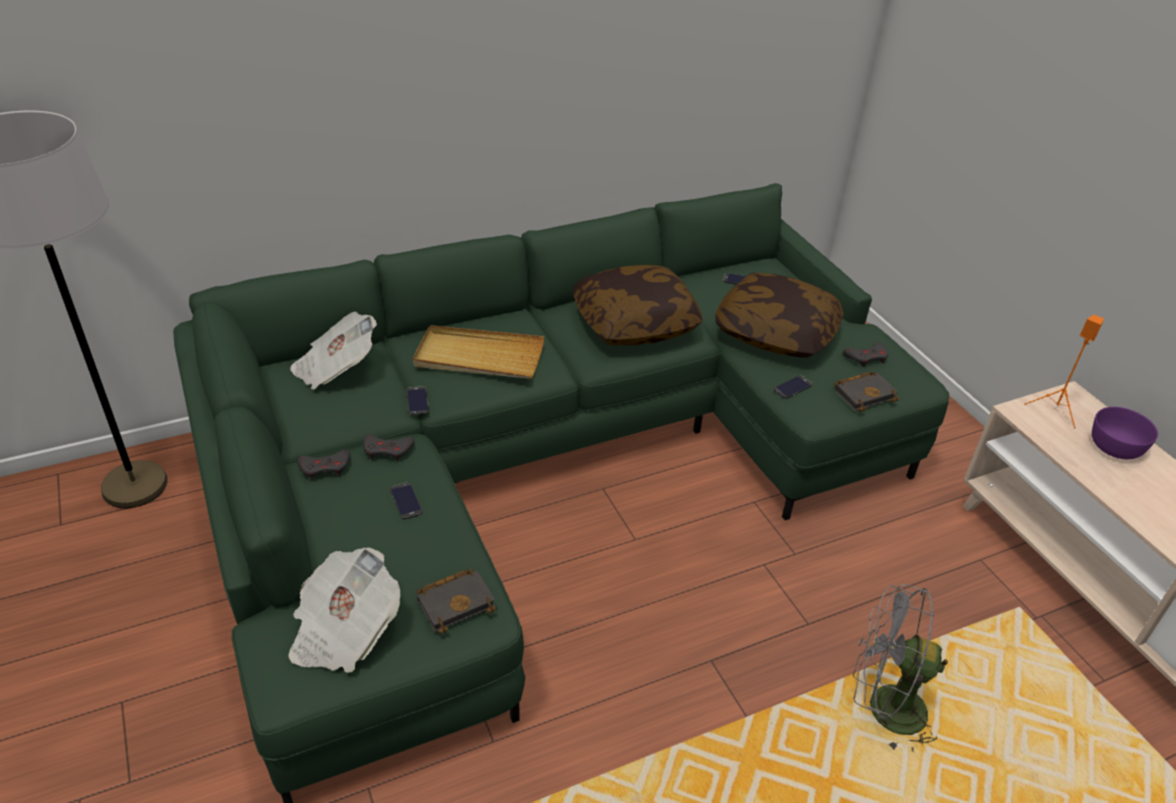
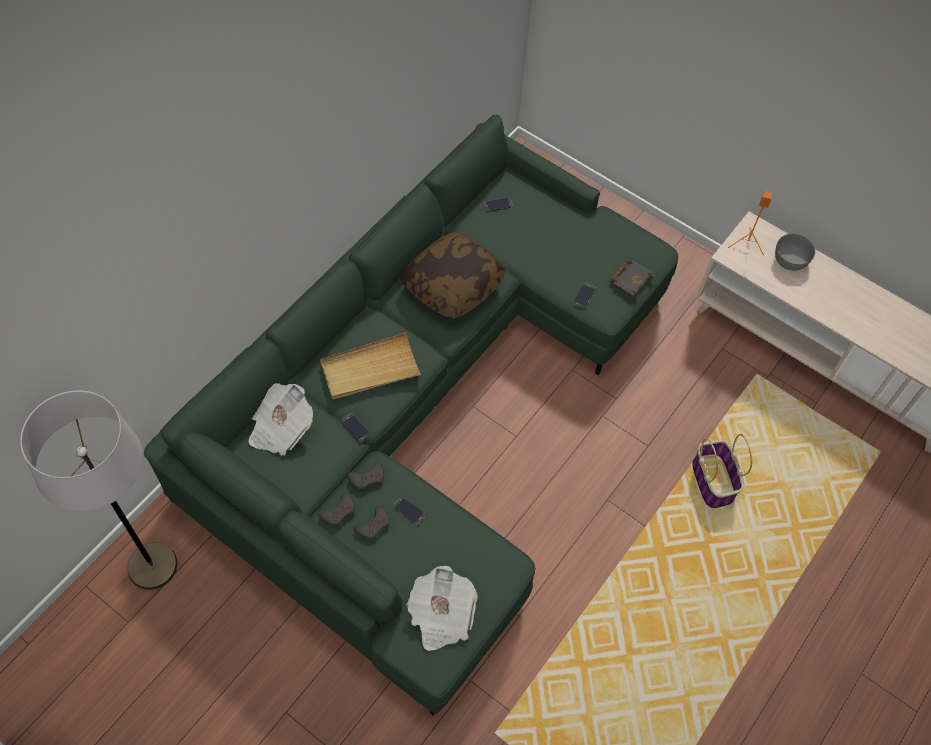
camera: 30 degrees left, 20 degrees up
(457, 602) = (489, 564): black book -> none
(775, 333) = (548, 248): pillow -> none
(866, 358) = (616, 245): grey game controller -> grey game controller (373, 525)
(883, 709) = (713, 482): grey fan -> basket
(1114, 446) = (789, 259): purple bowl -> grey bowl

